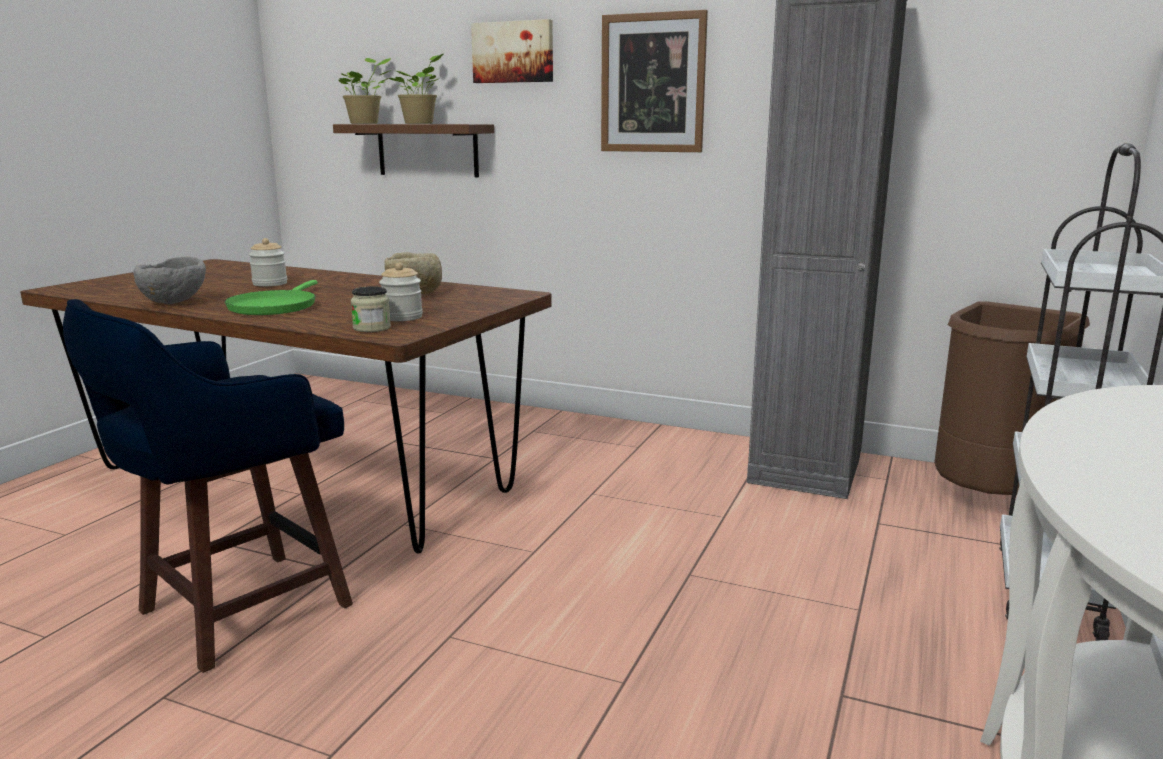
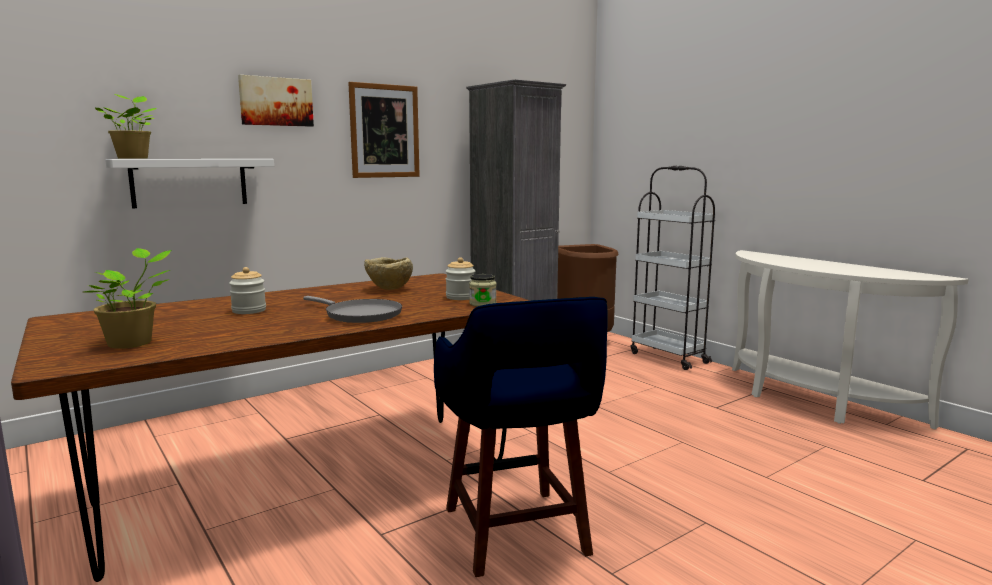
camera: 60 degrees left, 5 degrees down
(175, 303) = (275, 335): grey bowl -> none
(274, 307) = (360, 315): green frying pan -> grey frying pan
(421, 123) = (202, 158): potted plant -> potted plant (133, 343)
(427, 150) = (189, 182): brown shelf -> white shelf

